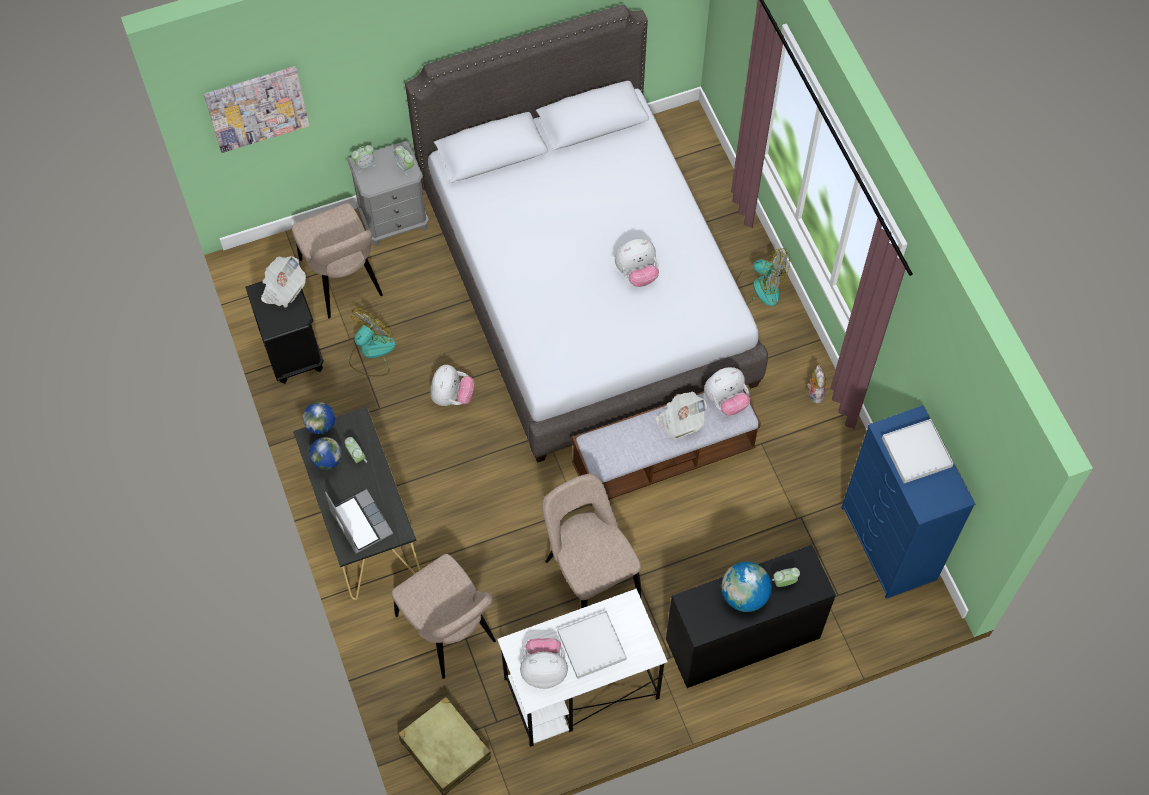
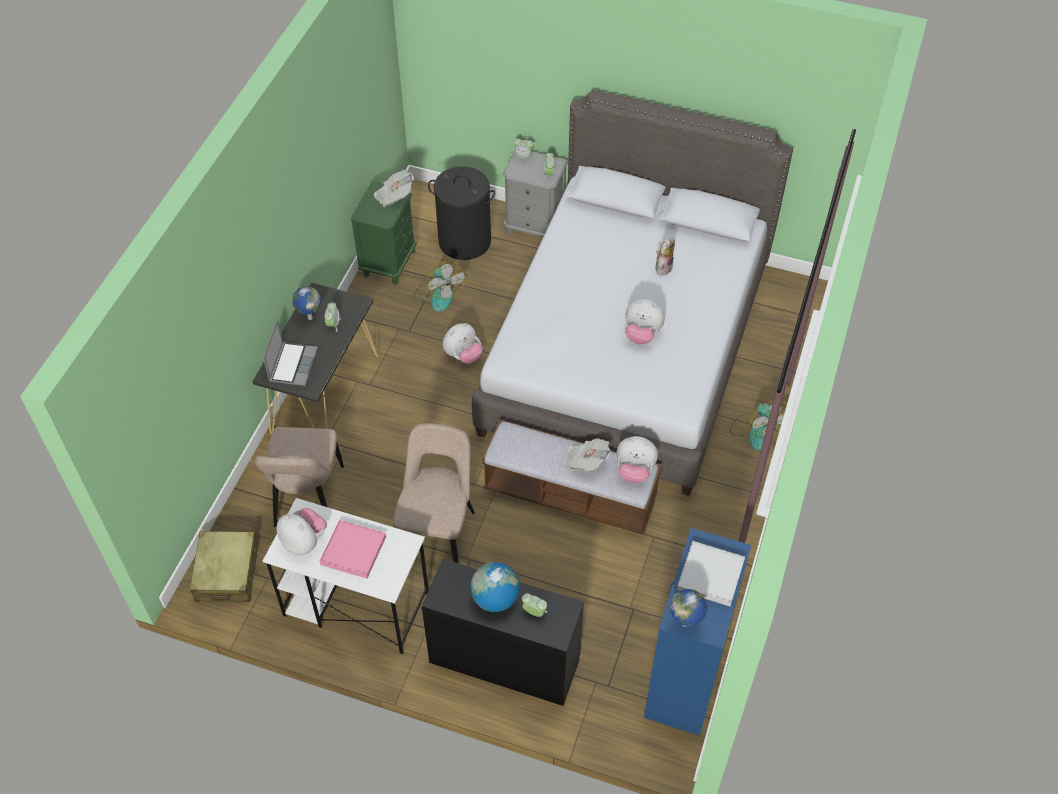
camera: 40 degrees right, 10 degrees down
(257, 108) = (454, 52): picture -> none
(292, 353) = (389, 262): black nightstand -> green nightstand
(323, 431) = (329, 295): globe -> globe (685, 624)
(343, 281) = (464, 241): beige chair -> black laundry basket
(371, 352) = (438, 294): fan -> fan turned 75 degrees clockwise
(591, 645) = (353, 550): white tray -> pink tray
(814, 393) = (730, 530): plush toy -> plush toy (663, 267)

